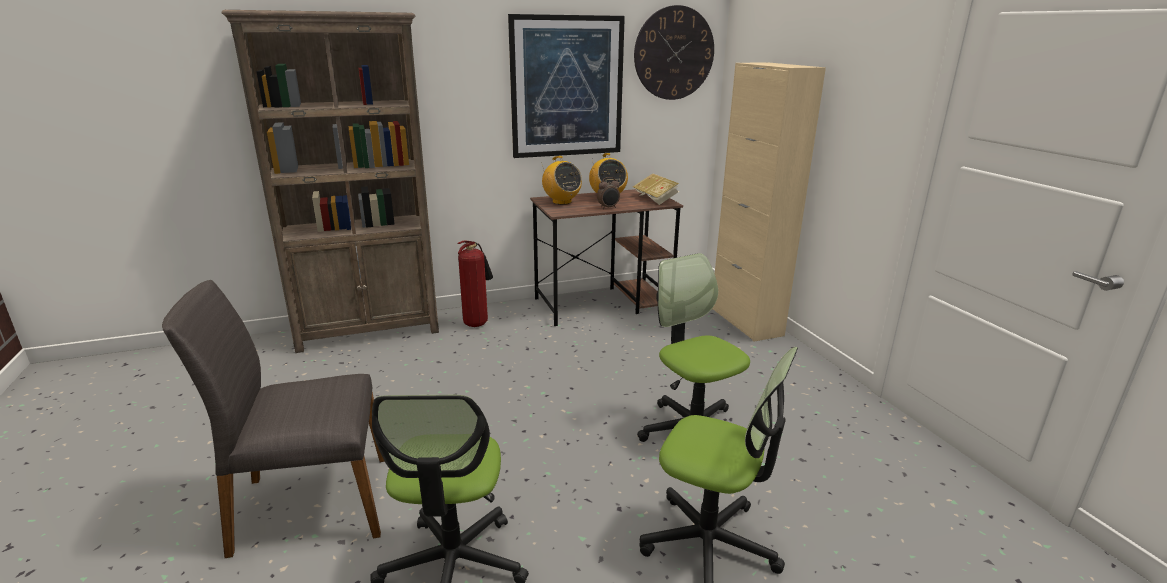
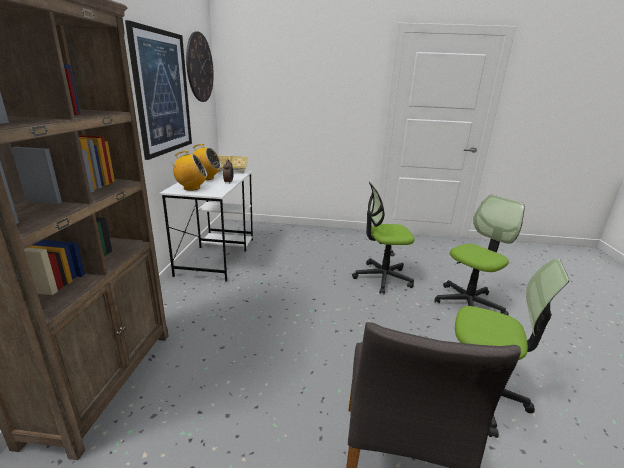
camera: 65 degrees left, 0 degrees up
(477, 323) = (177, 312): fire extinguisher -> none
(604, 303) = (217, 256): brown desk -> white desk
(746, 322) = (290, 229): beige cabinet -> none

